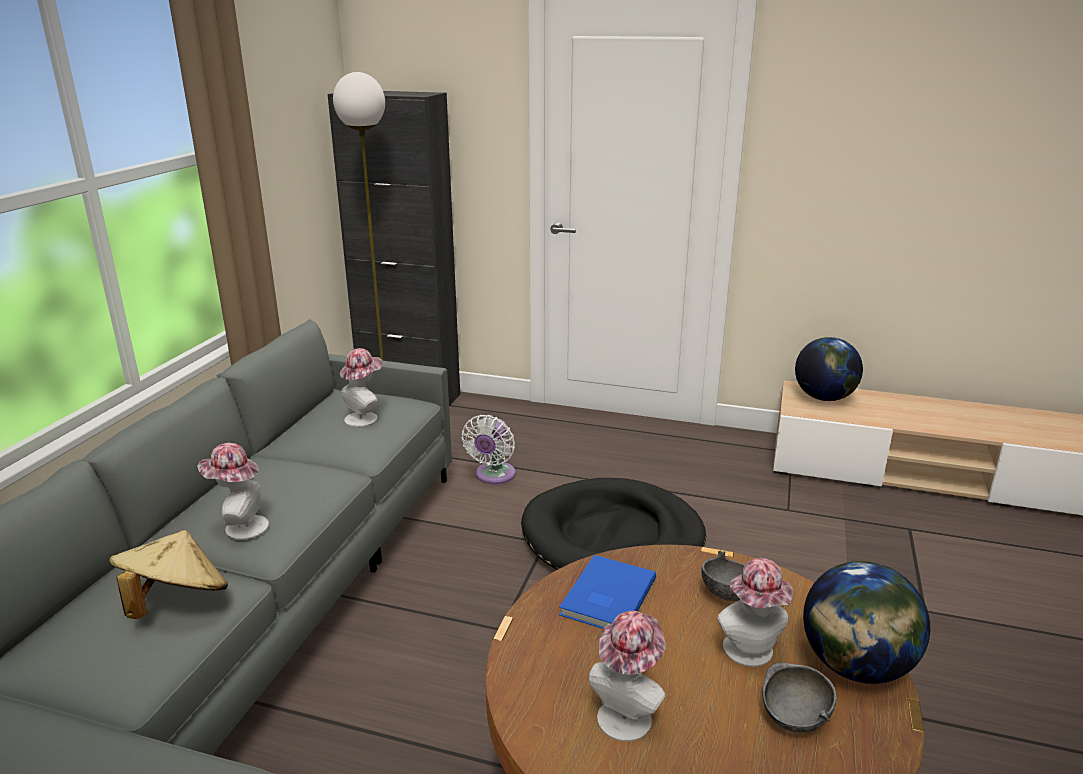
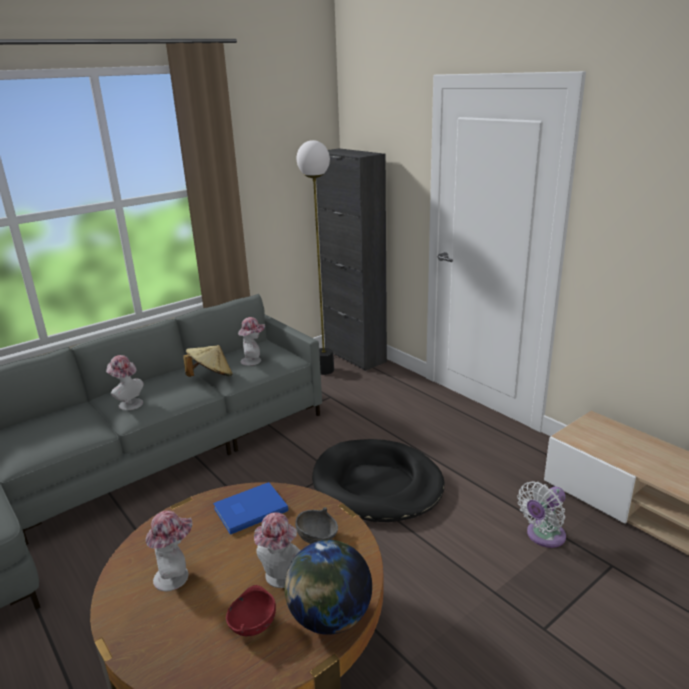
camera: 35 degrees right, 0 degrees up
(176, 601) = (67, 430): beige hat -> beige hat (211, 377)
(493, 476) = (349, 421): white fan -> white fan (543, 536)
(794, 718) = (252, 625): grey bowl -> red bowl
(824, 397) = (607, 433): globe -> none

